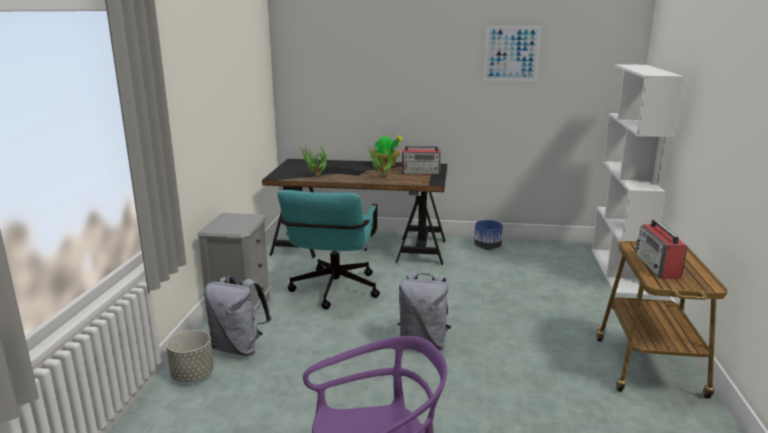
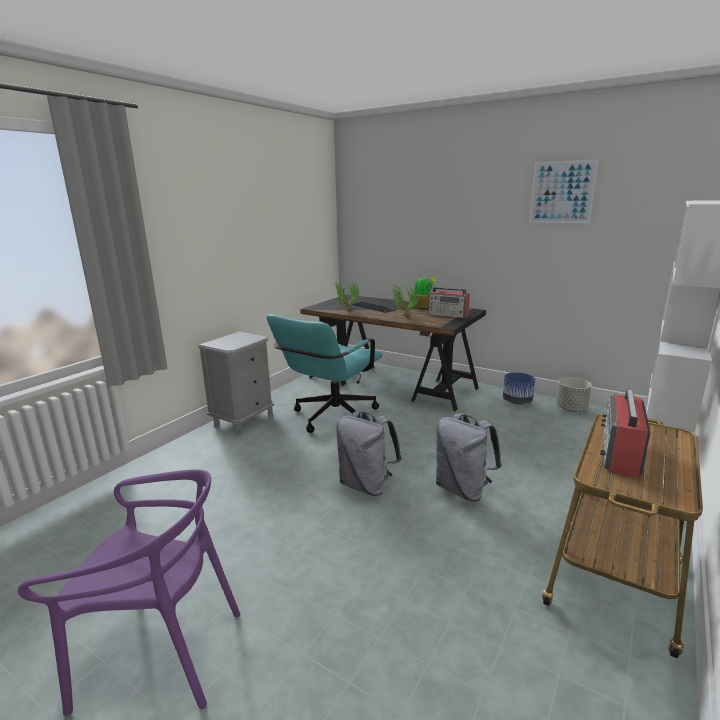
camera: 25 degrees right, 0 degrees up
(193, 375) = (157, 466): grey planter -> grey planter (571, 409)
(239, 348) = (211, 451): grey backpack -> grey backpack (463, 490)

